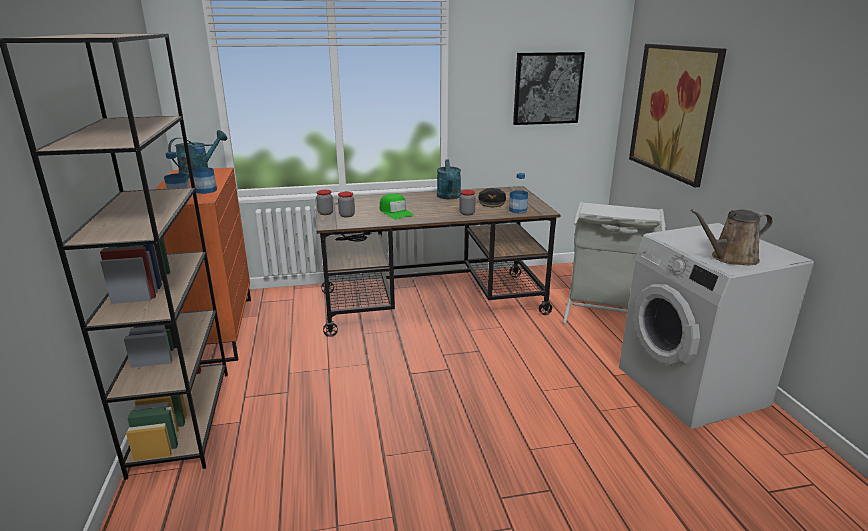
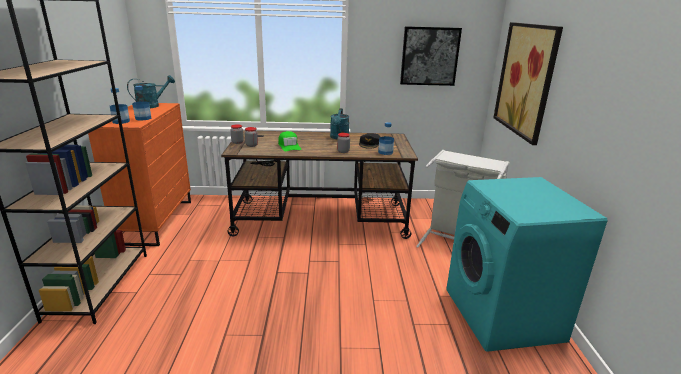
camera: 10 degrees right, 0 degrees up
(689, 386) = (500, 313): white washing machine -> turquoise washing machine
(730, 258) = (529, 208): brown watering can -> none

